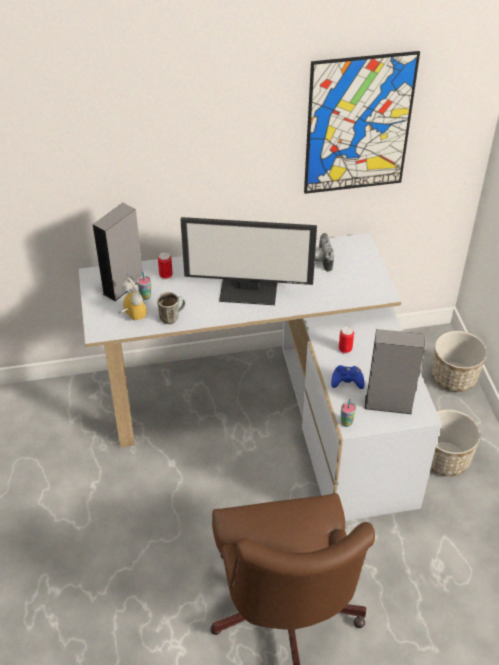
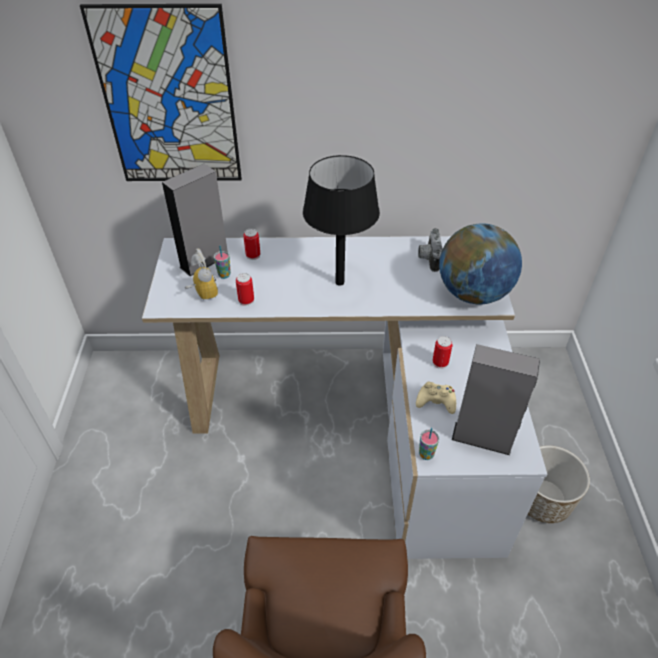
camera: 10 degrees right, 0 degrees up
(172, 317) = (246, 300): mug -> can
(249, 291) = (340, 282): monitor -> black table lamp
(347, 381) = (436, 401): blue game controller -> beige game controller
(358, 125) = (489, 100): picture -> picture (169, 100)
(364, 287) = (473, 293): none -> globe
(453, 377) = (562, 407): planter -> none

